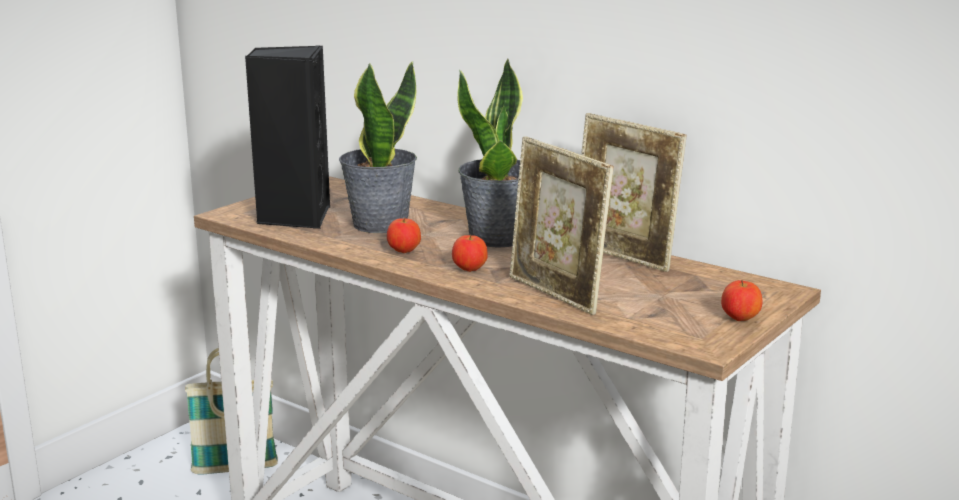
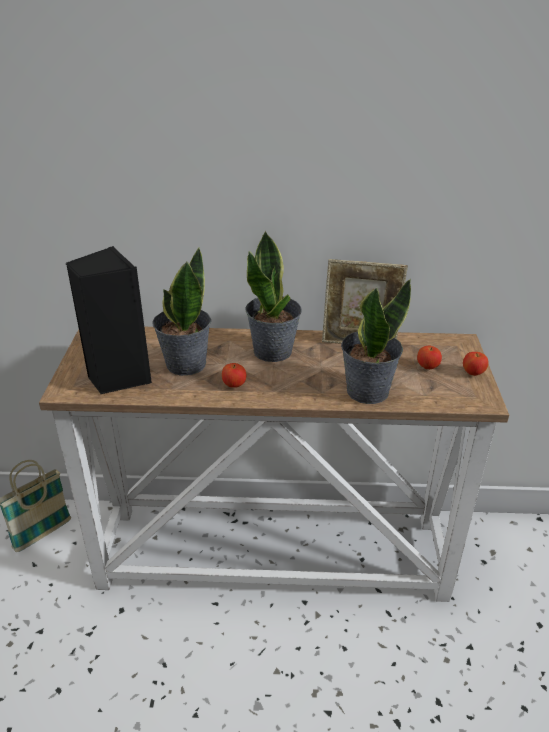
camera: 35 degrees left, 15 degrees up
(469, 269) = (293, 387): apple -> apple (427, 367)
(556, 294) = (366, 390): picture frame -> potted plant

